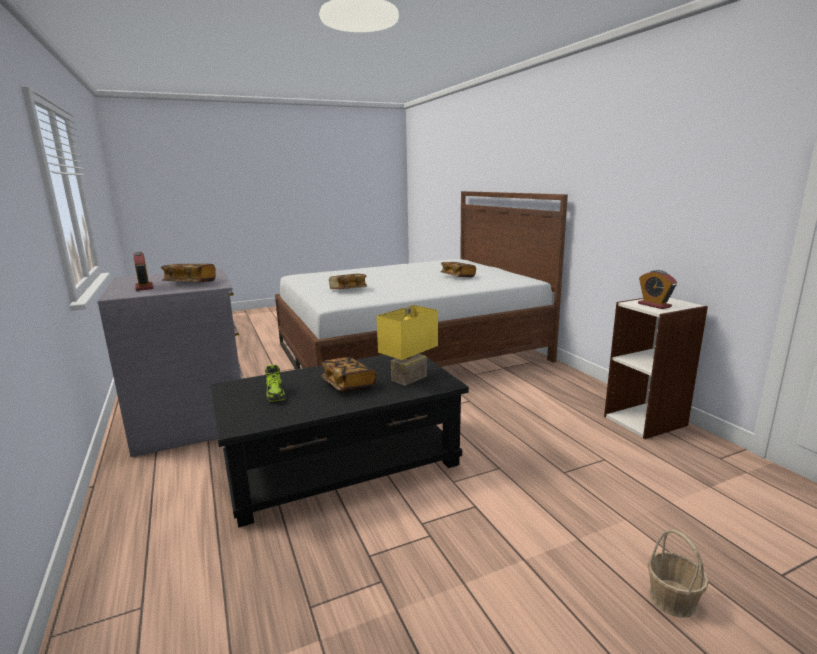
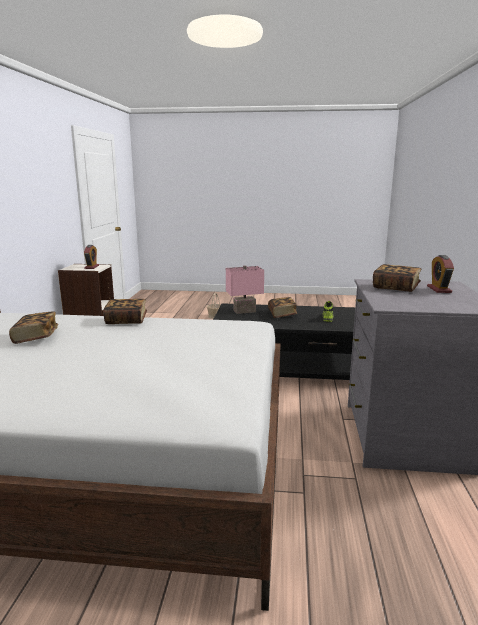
camera: 150 degrees left, 0 degrees up
(348, 290) = (206, 342): book -> book (126, 320)
(408, 377) = (244, 311): yellow table lamp -> pink table lamp

